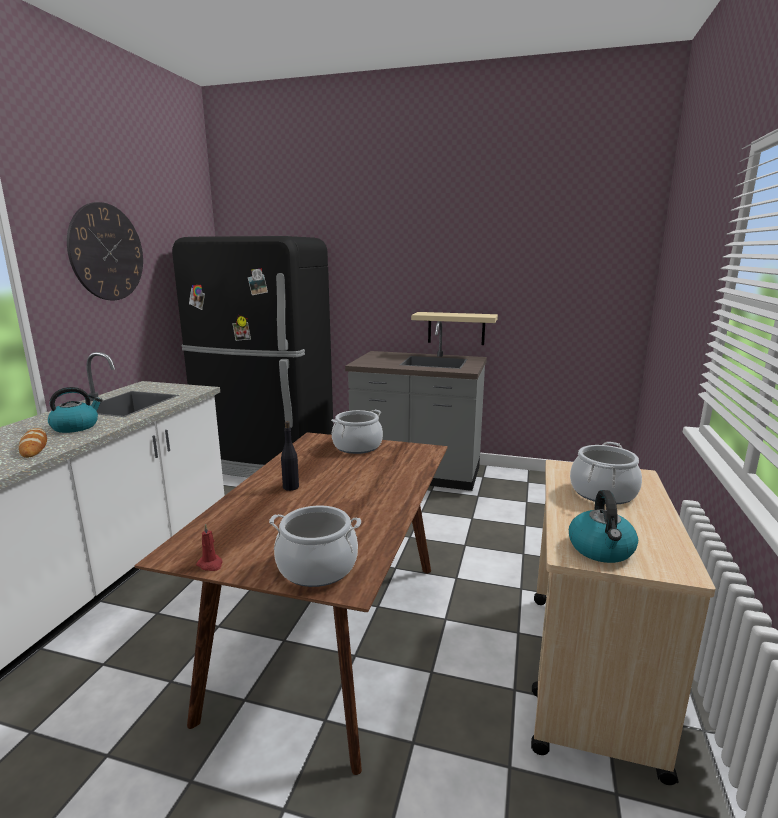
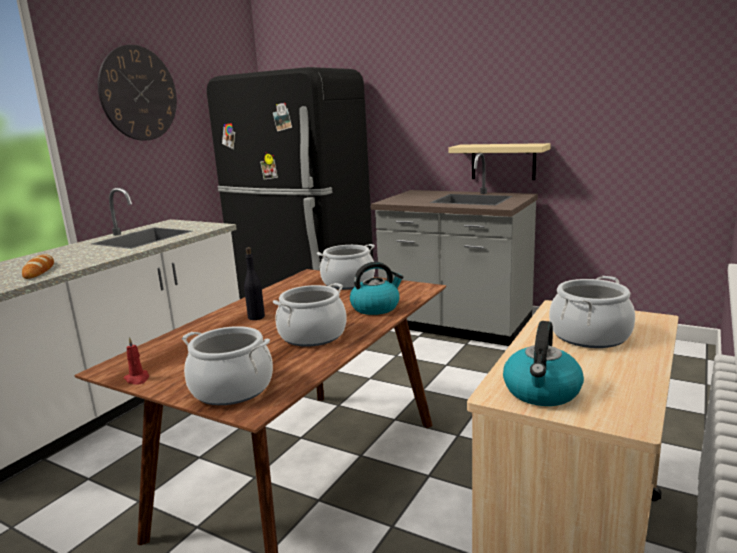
camera: 15 degrees right, 0 degrees up
(76, 427) = (84, 256): kettle -> kettle (376, 307)
(359, 504) = (312, 335): none -> cooking pot

